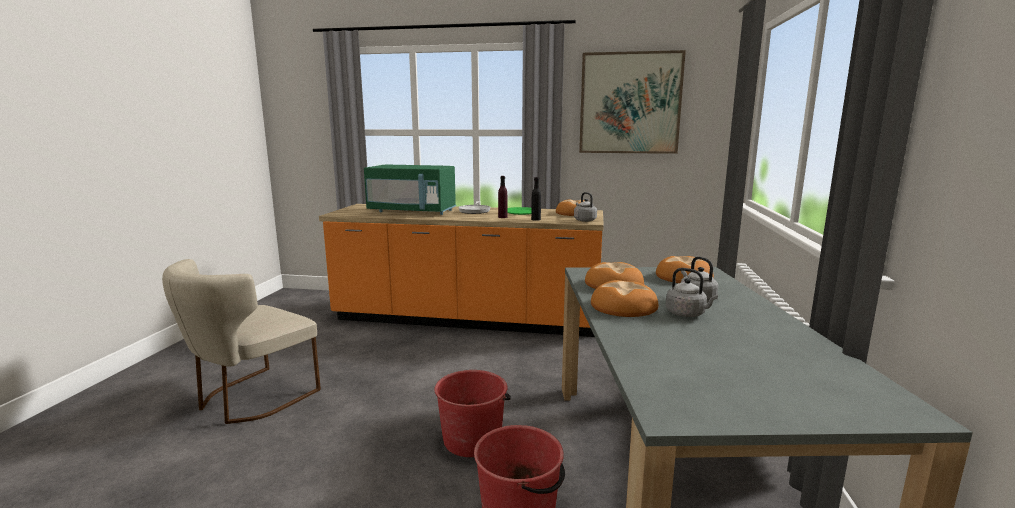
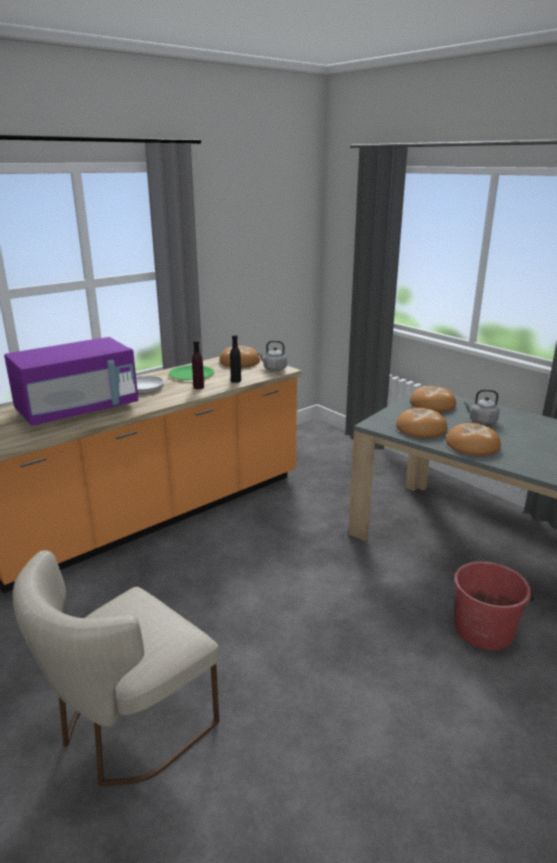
camera: 50 degrees left, 10 degrees up
(250, 399) = (128, 729): beige chair -> beige chair turned 60 degrees clockwise
(412, 211) = (78, 410): green microwave -> purple microwave
(472, 439) = (374, 609): red bucket -> none
(630, 103) = (246, 232): picture -> none
(687, 314) = (506, 435): grey kettle -> none

